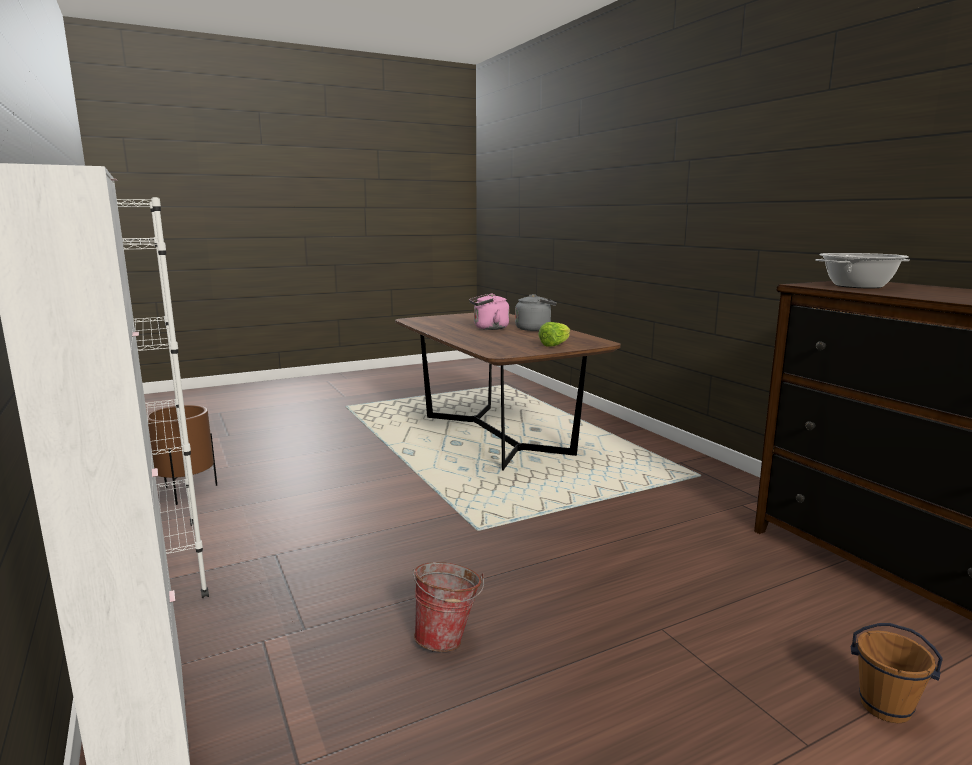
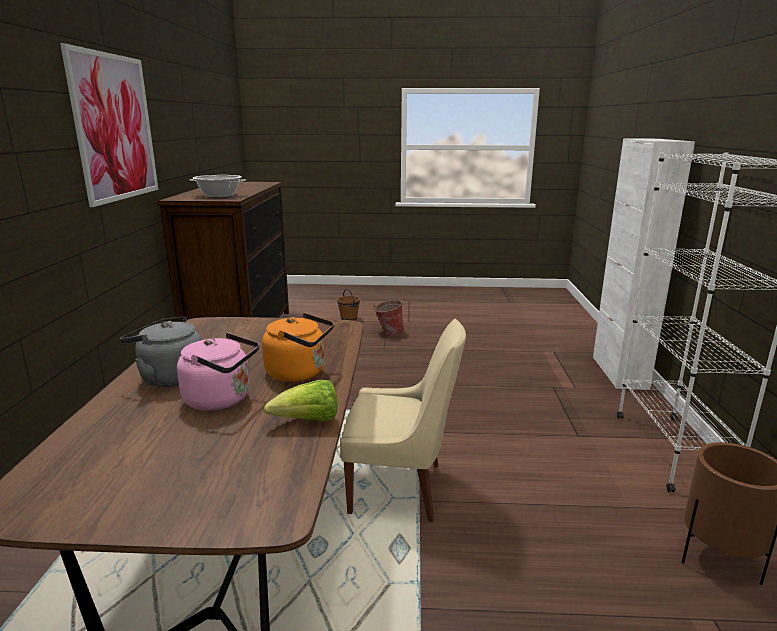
camera: 150 degrees left, 5 degrees up
(433, 474) = (400, 488): none -> beige chair
(448, 639) = (480, 366): bucket -> bucket (388, 333)
(473, 337) = (300, 373): none -> orange kettle
(555, 345) = (254, 330): lettuce -> lettuce (308, 421)
(806, 182) = (115, 128): none -> picture

